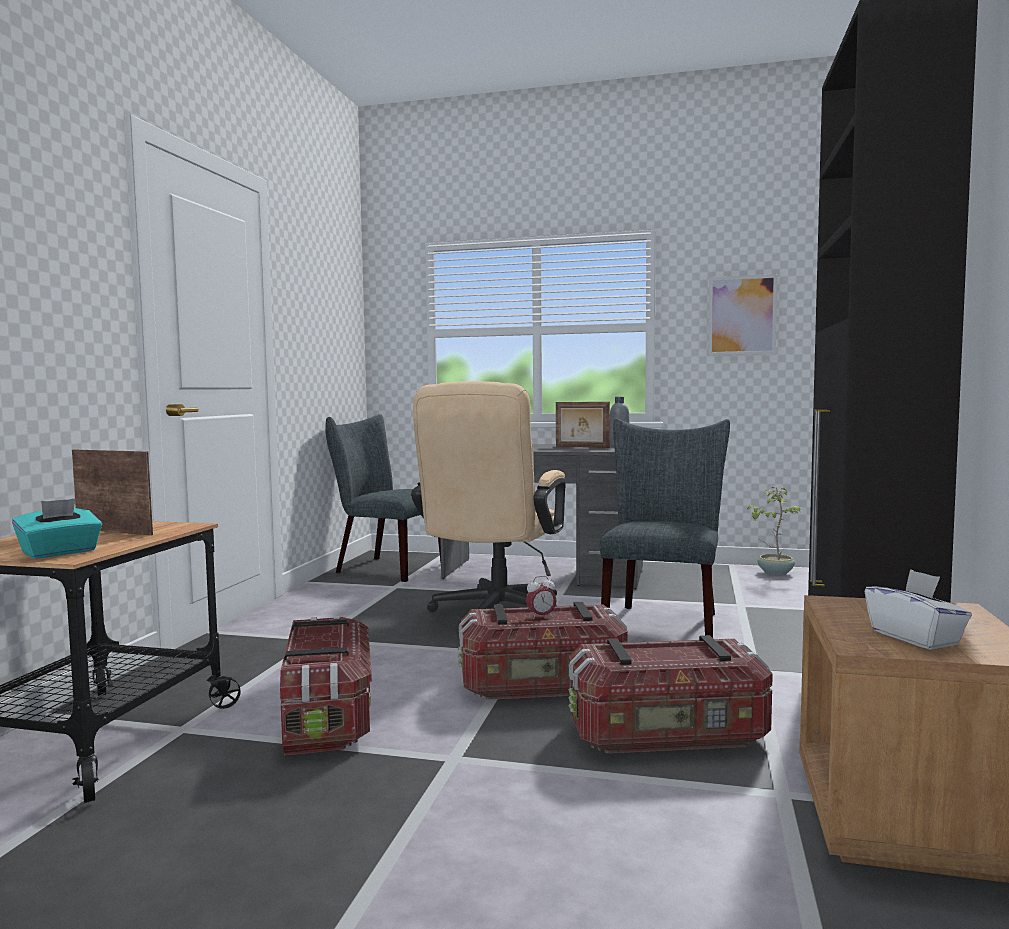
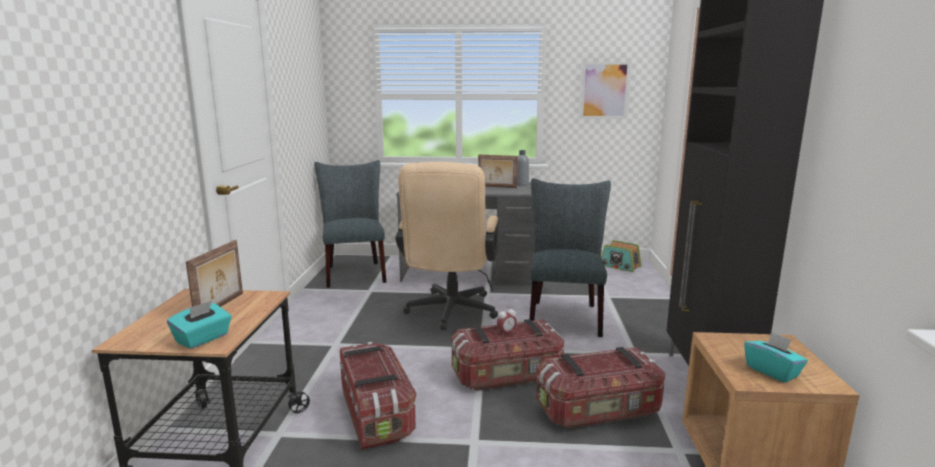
camera: 10 degrees left, 10 degrees up
(115, 531) = (221, 307): picture frame -> picture frame turned 90 degrees clockwise
(384, 568) = (354, 272): grey chair -> grey chair turned 60 degrees clockwise
(774, 573) = (619, 266): potted plant -> radio
(915, 638) = (772, 371): white tissue box -> turquoise tissue box

